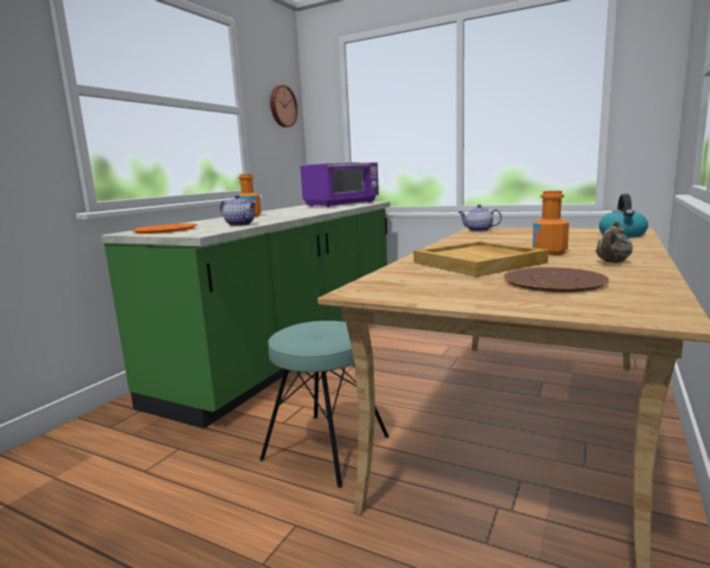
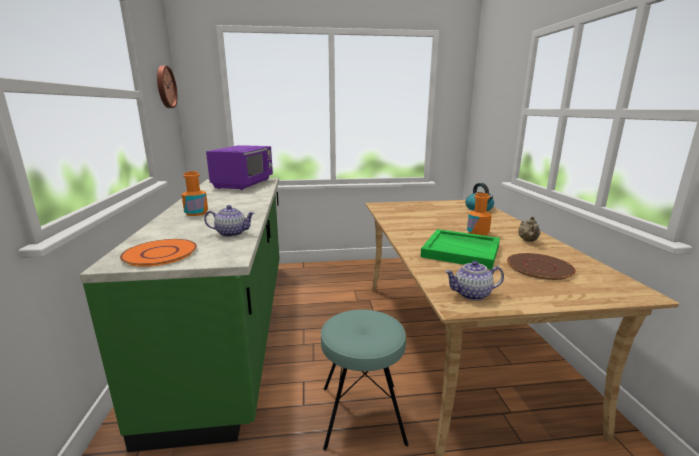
camera: 35 degrees left, 5 degrees up
(478, 230) = (383, 207): teapot -> teapot (472, 294)
(479, 262) = (461, 251): beige tray -> green tray

